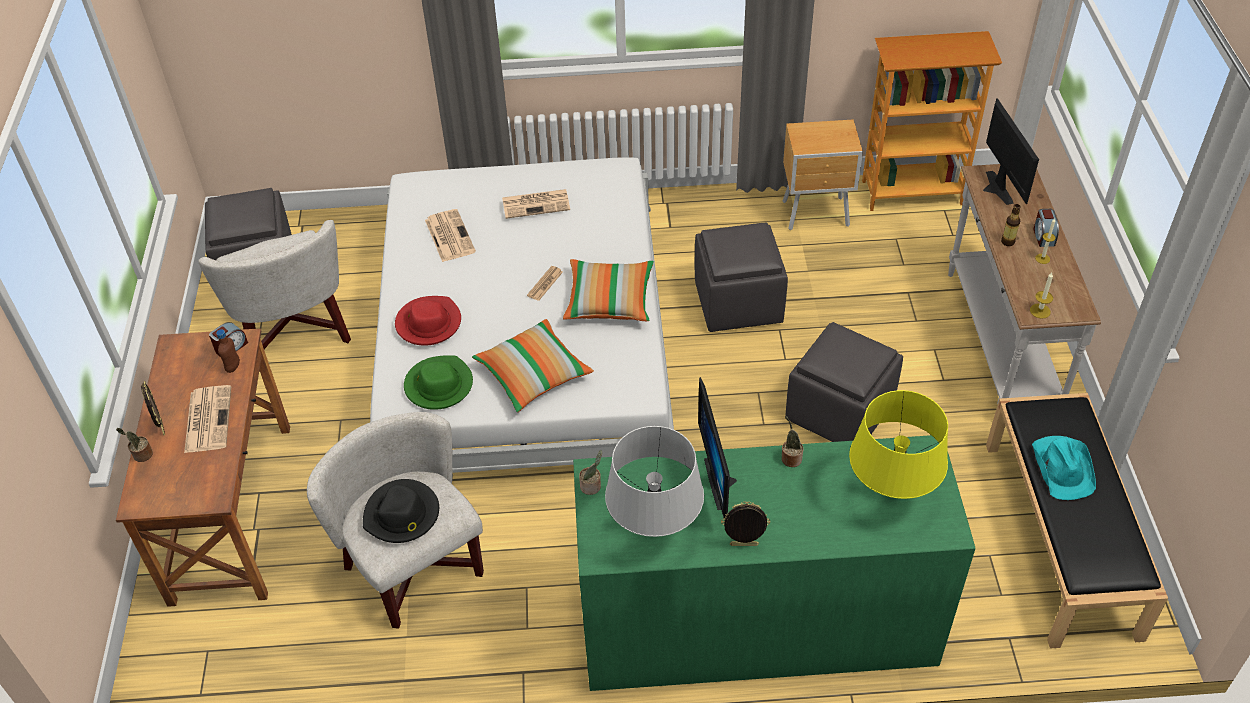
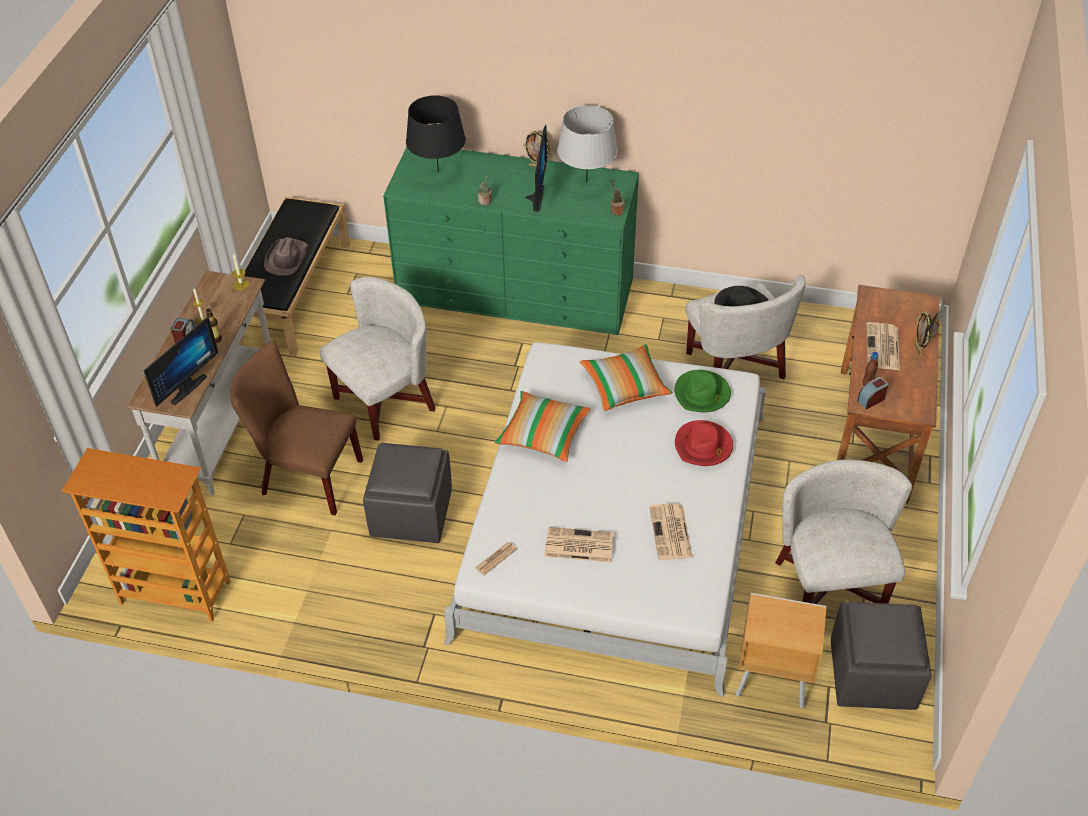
camera: 165 degrees left, 0 degrees up
(545, 284) = (594, 460): newspaper -> newspaper (495, 558)
(817, 214) = (283, 590): brown nightstand -> brown nightstand (770, 680)
(838, 412) = (385, 402): grey ottoman -> white armchair
(869, 311) = (305, 477): none -> brown chair
(891, 496) = (438, 172): yellow table lamp -> black table lamp
(993, 188) = (185, 387): monitor -> monitor turned 150 degrees counterclockwise
(1063, 468) = (287, 259): turquoise hat -> brown hat

